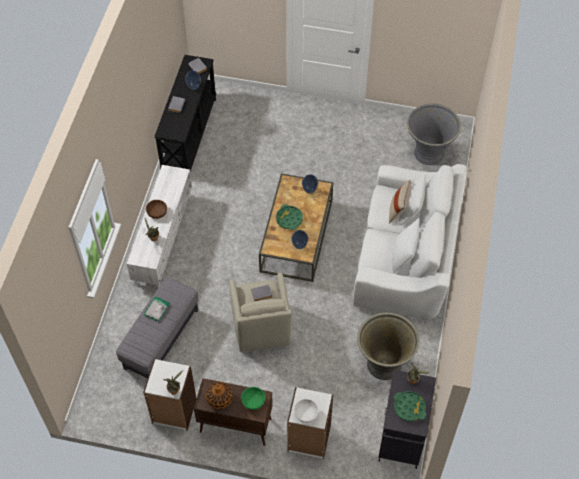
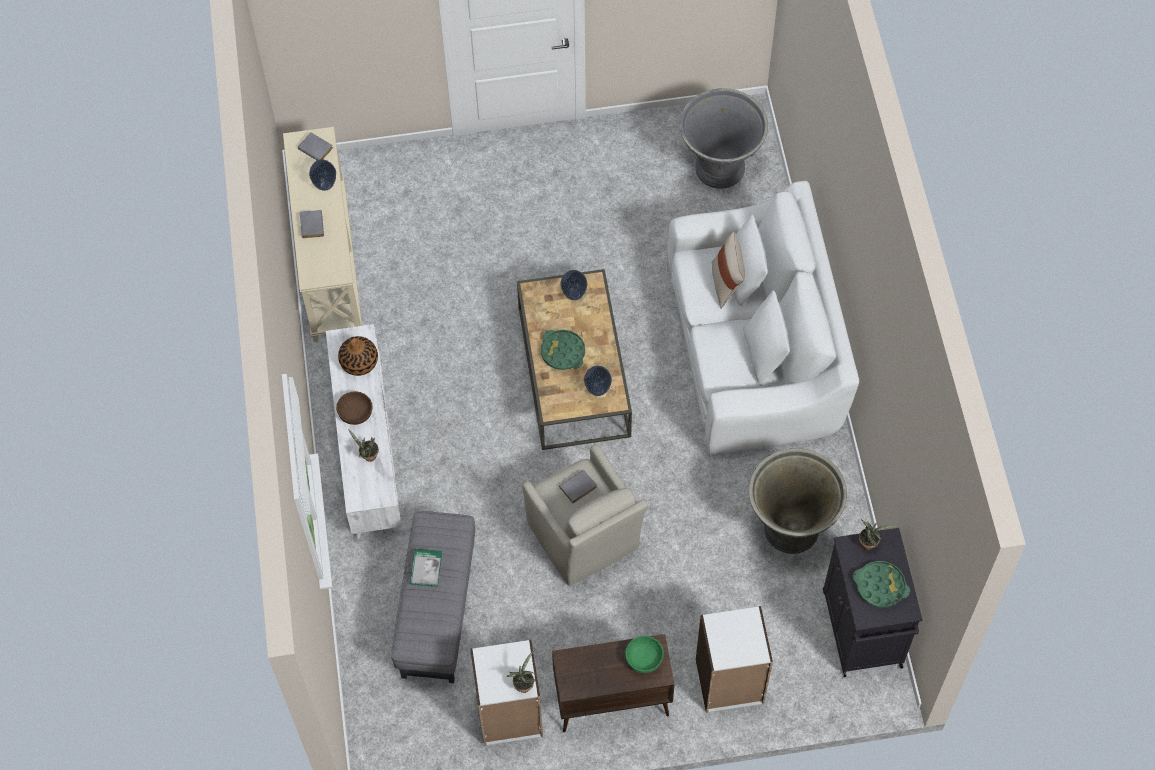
camera: 20 degrees left, 5 degrees up
(189, 135) = (328, 261): black console table -> beige console table
(219, 399) = (592, 673): vase -> vase (359, 362)
(305, 414) = (733, 650): white bowl -> none

